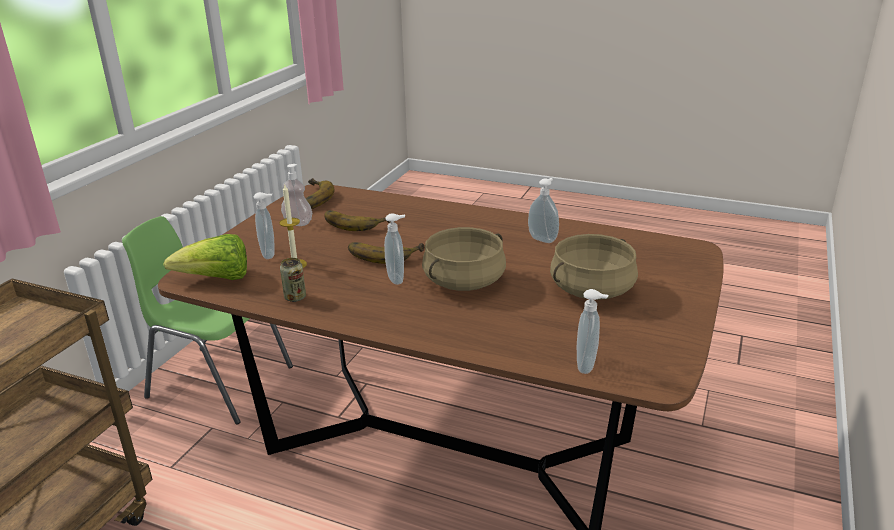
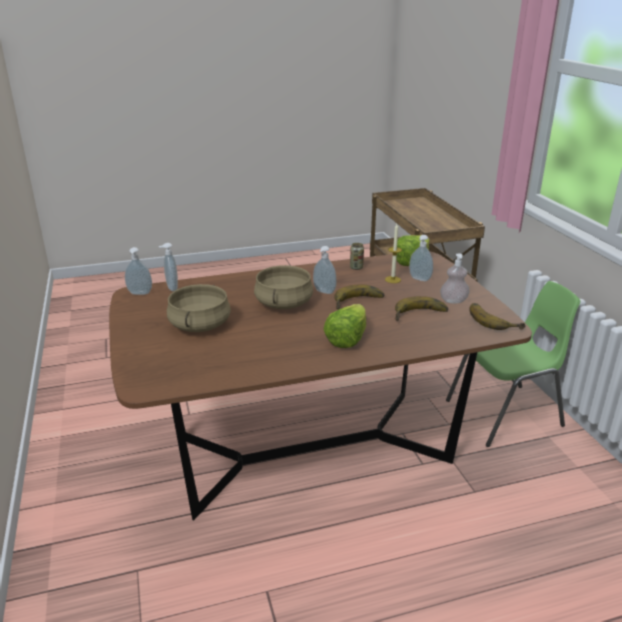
camera: 140 degrees right, 0 degrees up
(459, 226) = (347, 339): none -> lettuce
(543, 239) = (271, 351): soap dispenser -> soap dispenser (139, 294)

